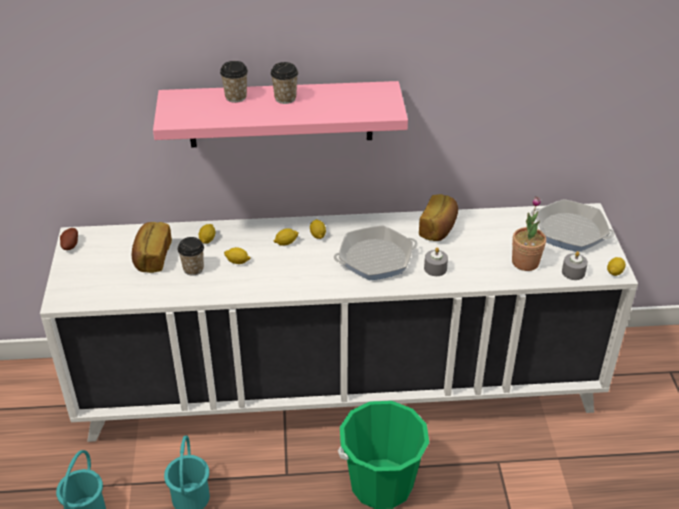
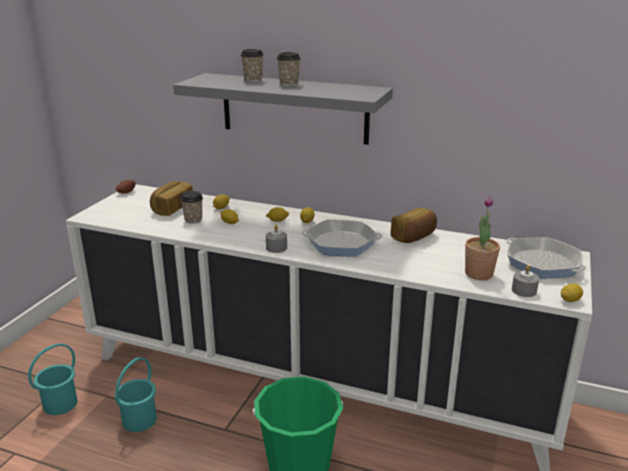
camera: 25 degrees right, 15 degrees down
(280, 114) = (294, 108): pink shelf -> grey shelf
(435, 268) = (388, 260): grey candle -> grey candle (276, 248)

